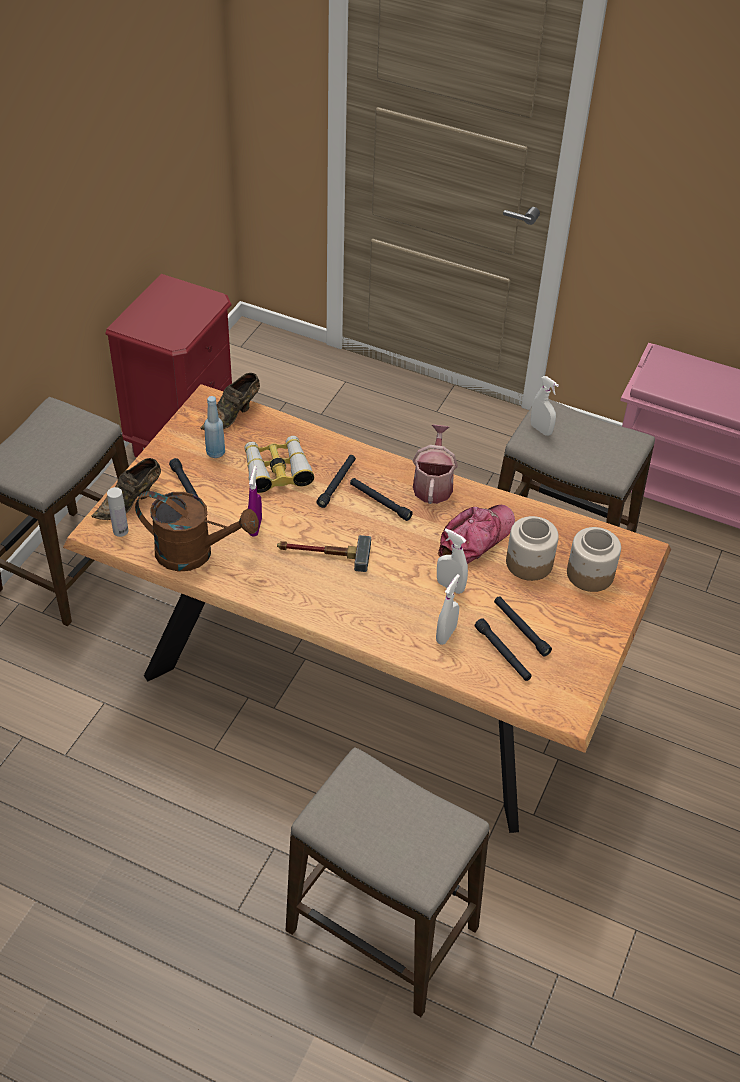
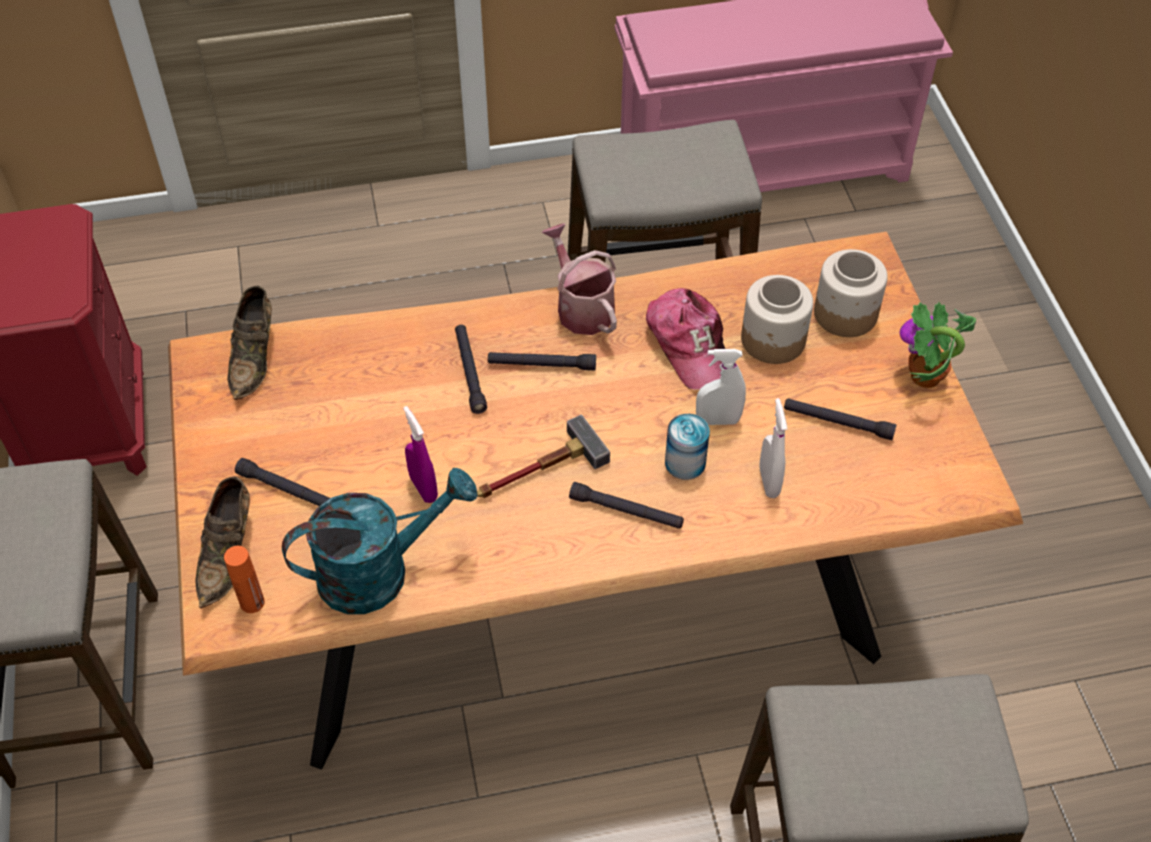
camera: 35 degrees left, 5 degrees up
(120, 531) = (252, 602): white bottle -> orange bottle
(194, 553) = (379, 571): brown watering can -> turquoise watering can
(215, 452) = (279, 420): blue bottle -> none
(277, 470) = (380, 397): binoculars -> none
(408, 597) = (685, 463): none -> can
(475, 538) = (690, 345): cap -> cap turned 150 degrees clockwise
(502, 653) = (848, 465): black flashlight -> black flashlight (626, 511)
(541, 429) = (614, 175): white spray bottle -> none
(603, 636) = (925, 377): none -> potted plant

